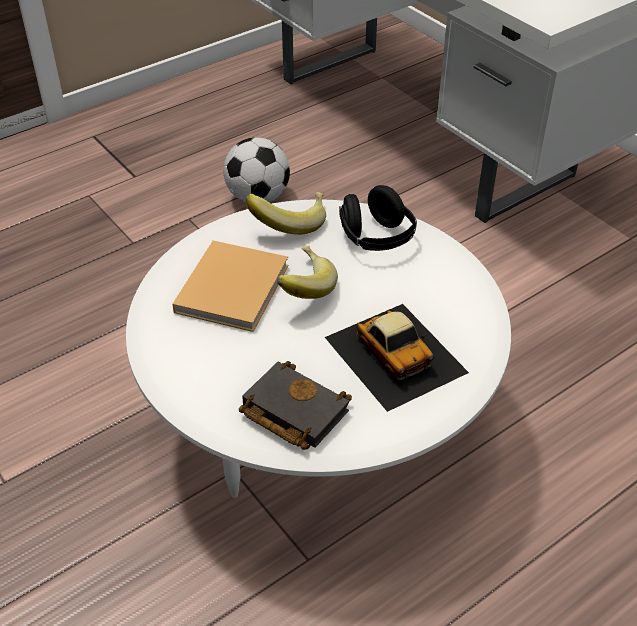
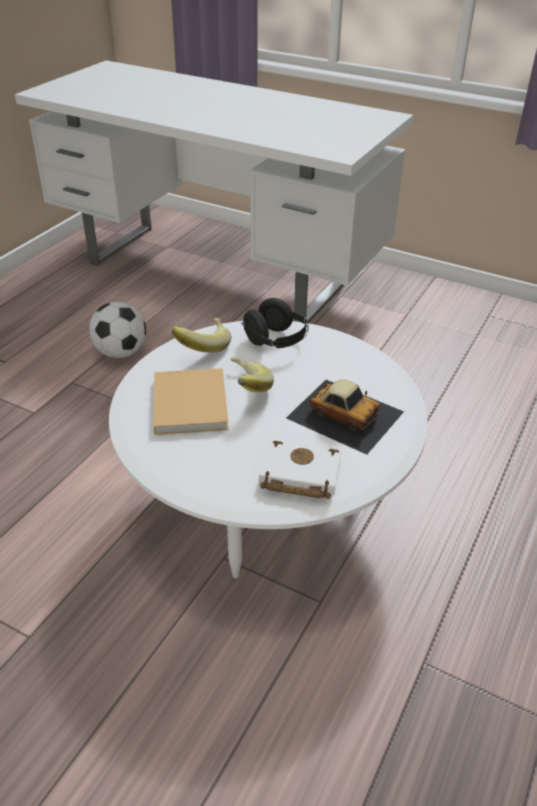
camera: 25 degrees left, 5 degrees down
(291, 411) = (297, 476): black book -> white book

